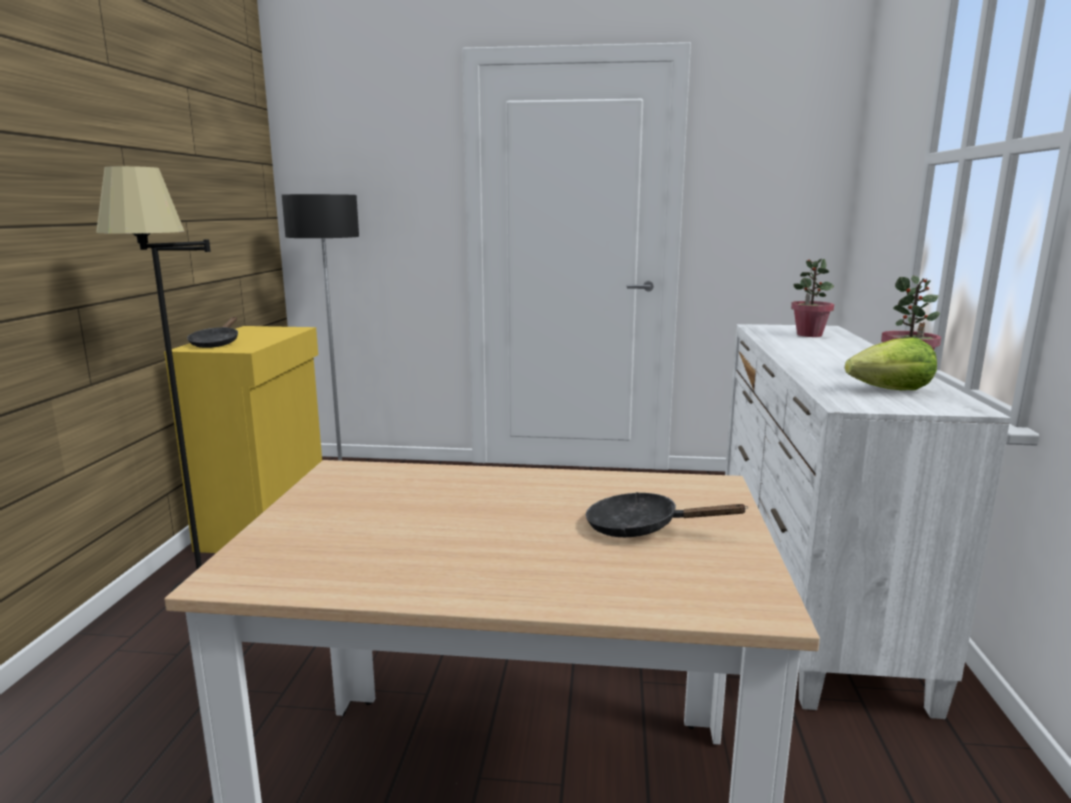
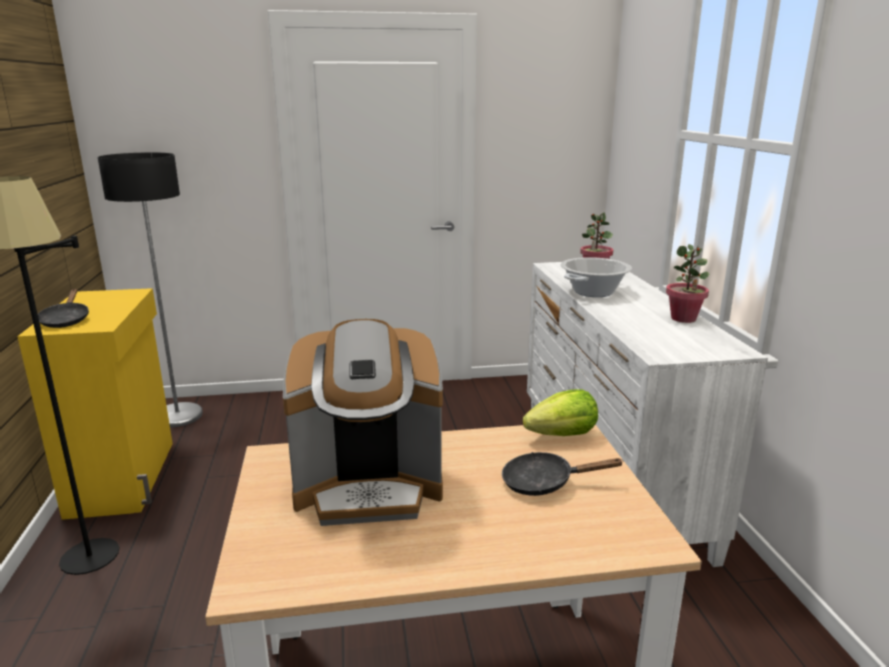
camera: 15 degrees left, 5 degrees up
(426, 508) = (369, 487): none -> coffee machine
(796, 349) = (594, 292): none -> cooking pot
(891, 391) = (681, 336): lettuce -> lettuce (563, 435)

